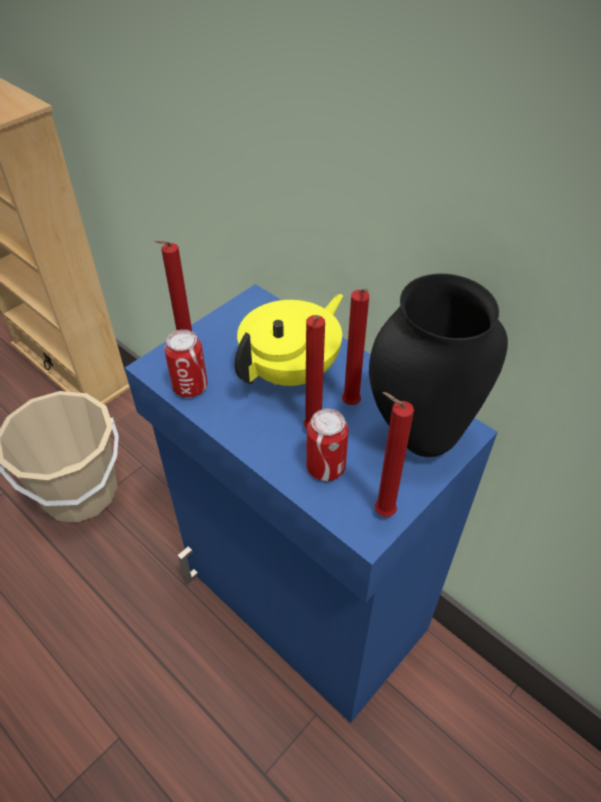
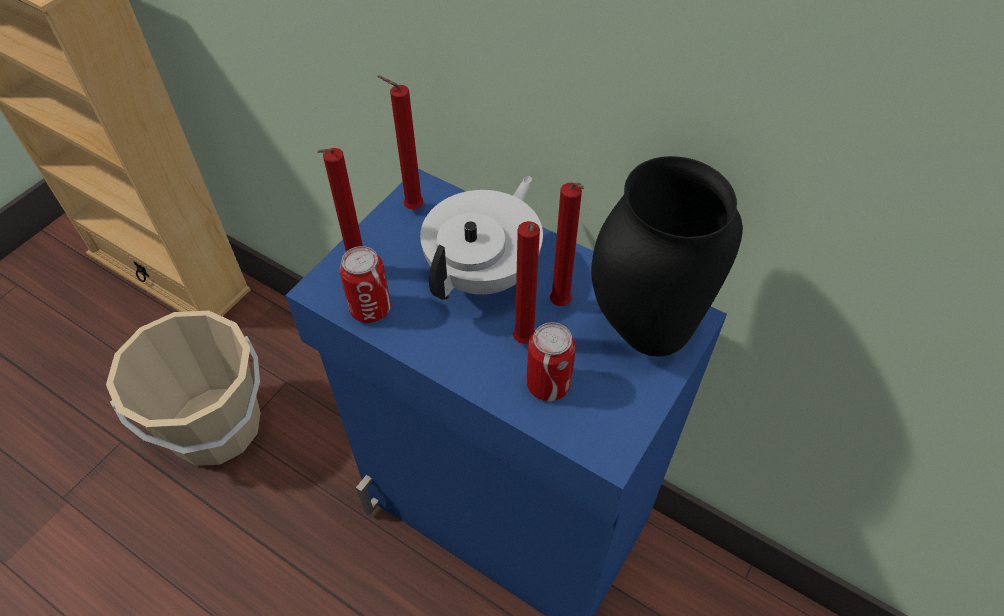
camera: 10 degrees left, 5 degrees up
(292, 371) = (485, 273): yellow teapot -> white teapot
(381, 512) = (620, 427): red candle -> red candle (410, 208)

